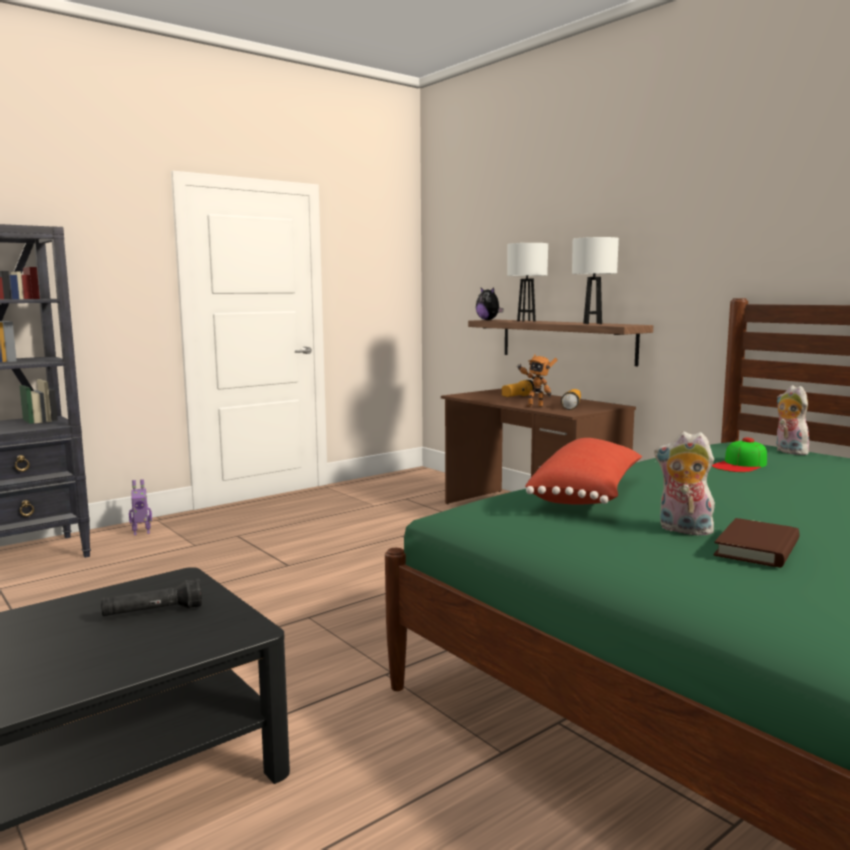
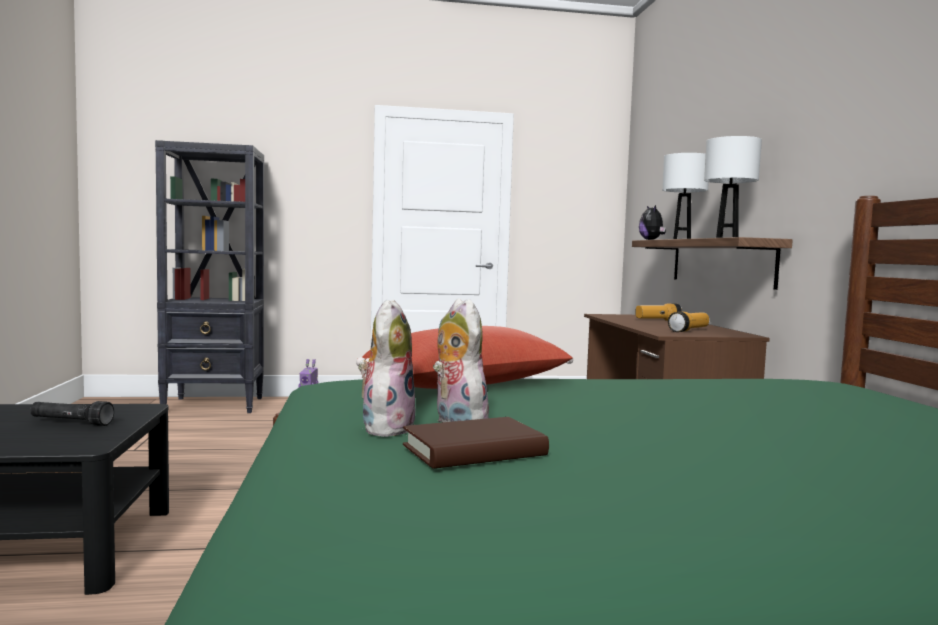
camera: 30 degrees right, 5 degrees down
(534, 406) = (648, 327): toy robot -> none
(740, 465) = (740, 393): cap -> none
(788, 451) = (870, 396): plush toy -> plush toy (386, 427)

